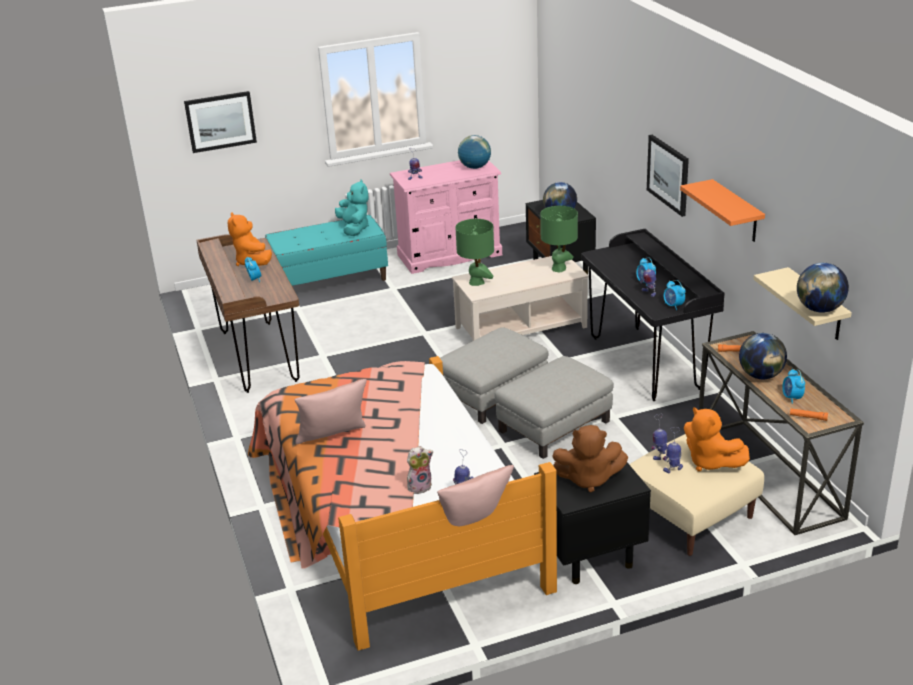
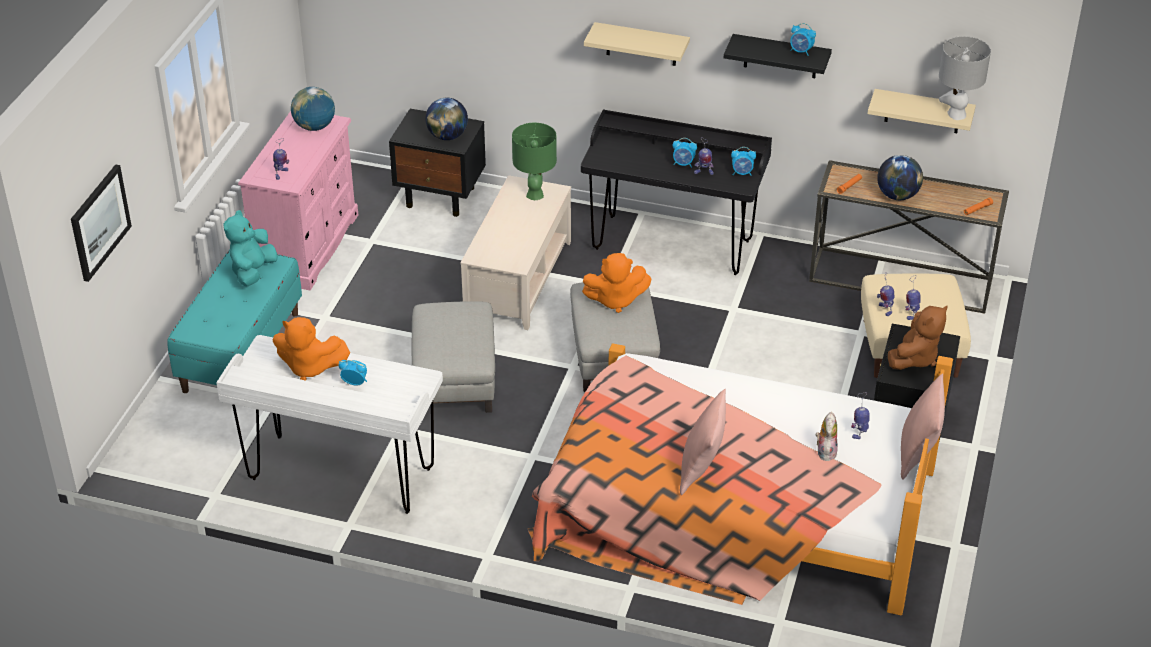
camera: 55 degrees left, 10 degrees up
(258, 356) = (341, 475): brown desk -> white desk
(354, 228) = (253, 272): turquoise plush toy -> turquoise plush toy turned 90 degrees counterclockwise
(476, 282) = (494, 253): green table lamp -> none
(554, 426) = (709, 349): grey ottoman -> grey ottoman (455, 379)
(668, 174) = (641, 44): picture -> beige shelf
(710, 462) = (921, 291): orange plush toy -> orange plush toy (615, 300)
(736, 212) = (780, 56): orange shelf -> black shelf
(792, 398) = (944, 201): alarm clock -> alarm clock (801, 51)
(819, 309) = (956, 114): globe -> grey table lamp

